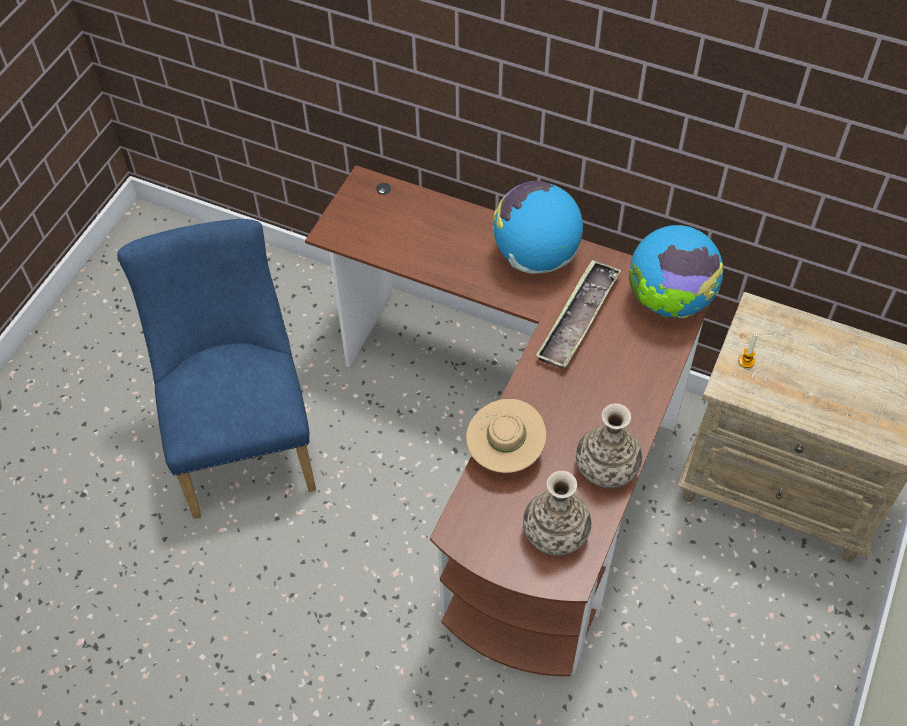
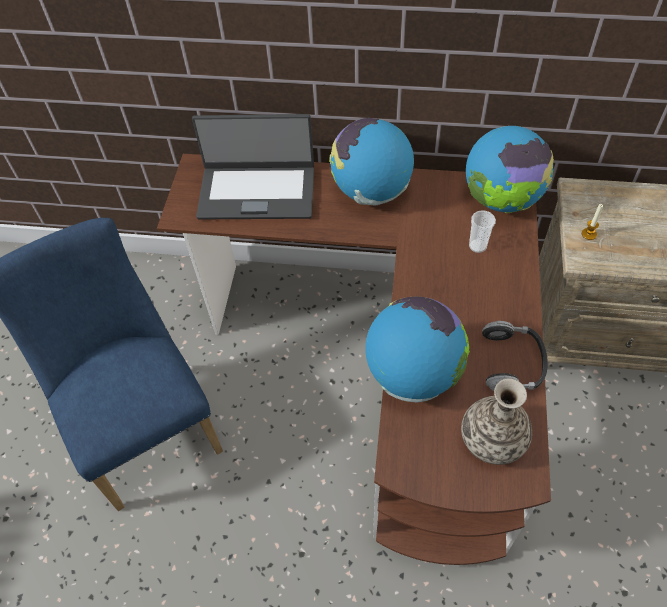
camera: 15 degrees left, 0 degrees up
(417, 227) = (257, 191): none -> laptop
(504, 451) = (413, 373): beige hat -> globe
(578, 319) = (430, 235): tray -> none
(607, 468) = (512, 363): vase -> headphones
(622, 343) = (477, 246): none -> cup

